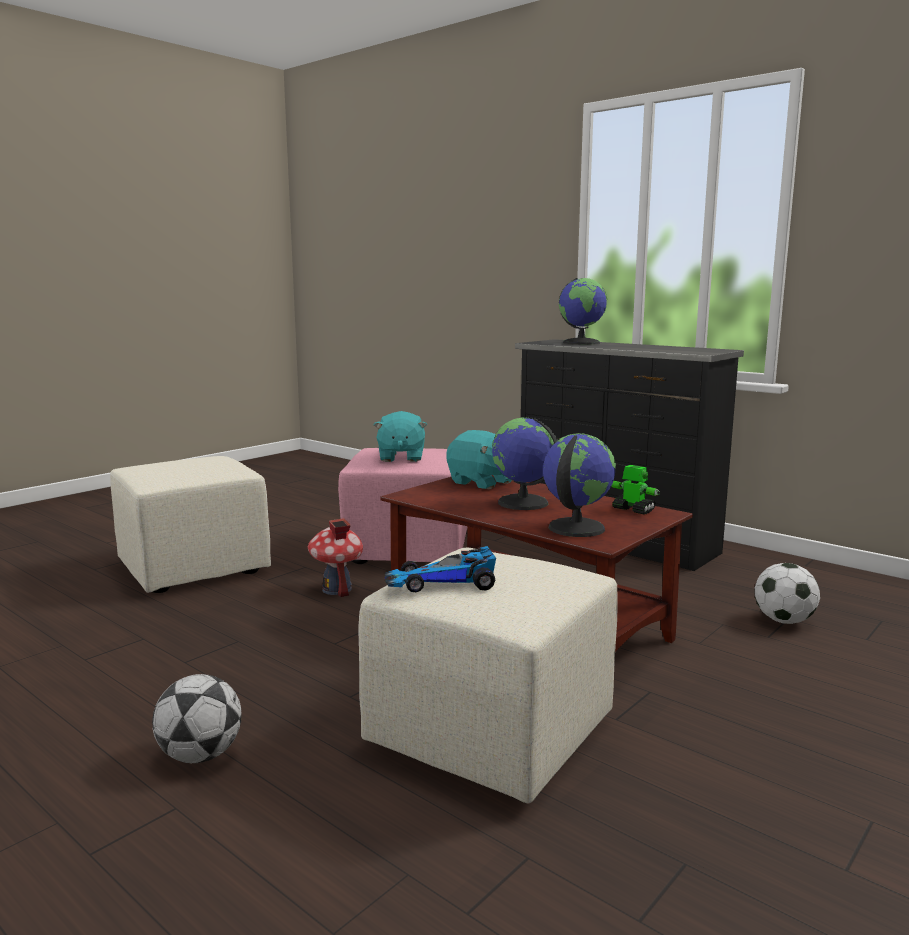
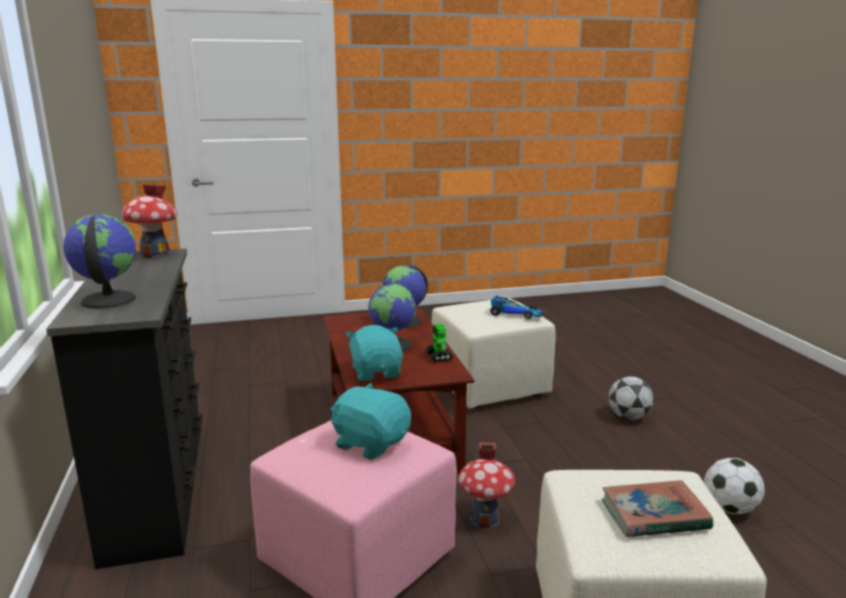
camera: 145 degrees left, 5 degrees up
(178, 465) = (654, 515): none -> book
(400, 457) = (371, 443): turquoise plush toy -> turquoise plush toy turned 90 degrees counterclockwise
(633, 510) = (346, 324): toy robot -> toy robot (439, 357)
(700, 351) = (155, 255): none -> toy house
(784, 621) = (256, 384): football -> football (729, 508)

